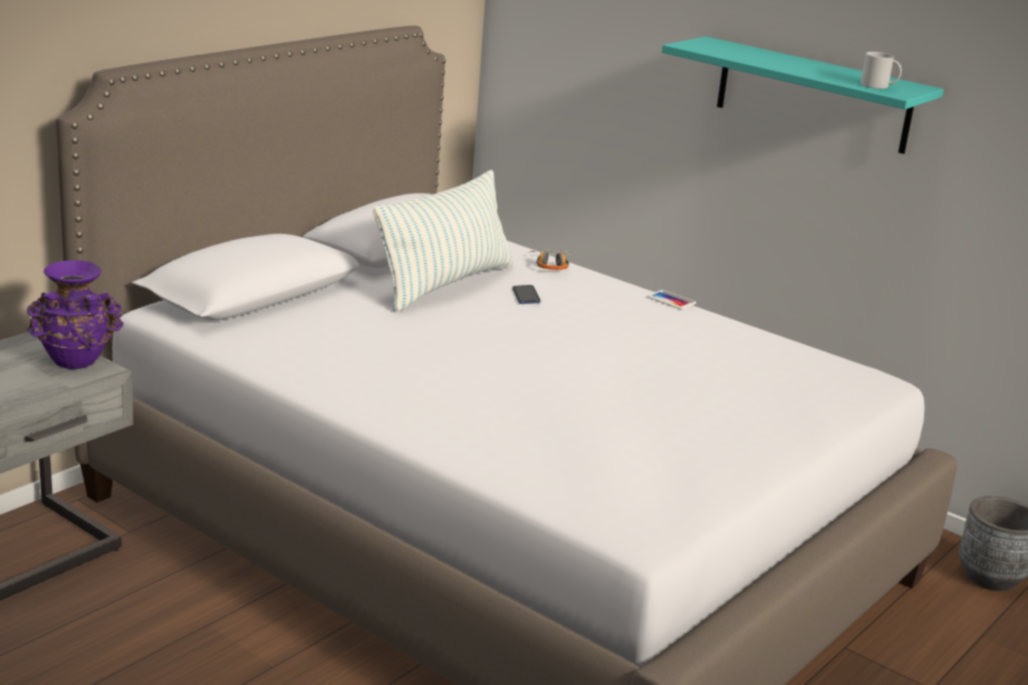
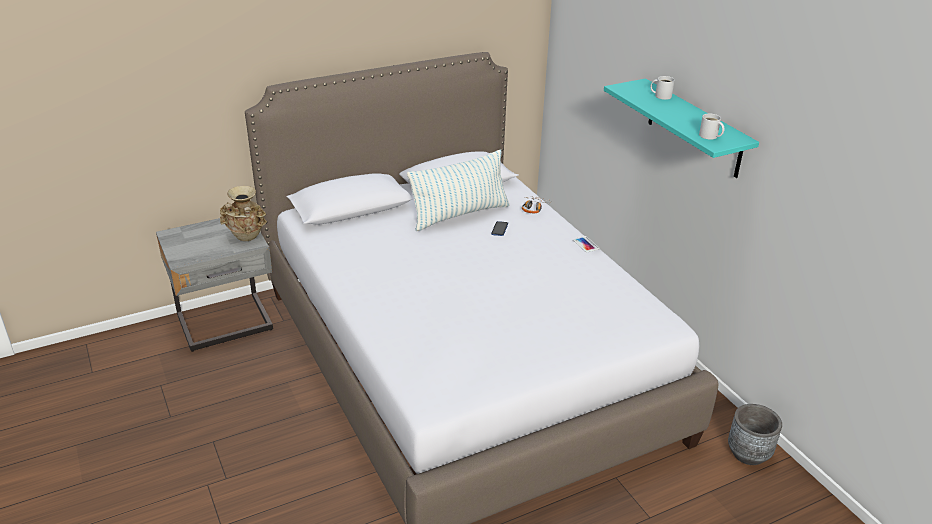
camera: 25 degrees right, 10 degrees up
(76, 363) = (247, 237): purple vase -> beige vase
(755, 51) = (661, 96): none -> white mug

